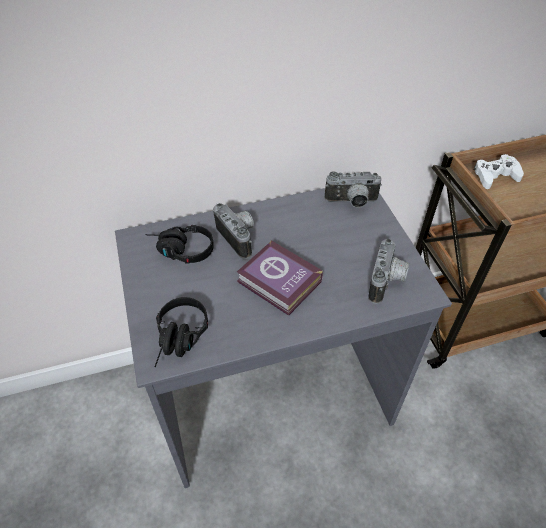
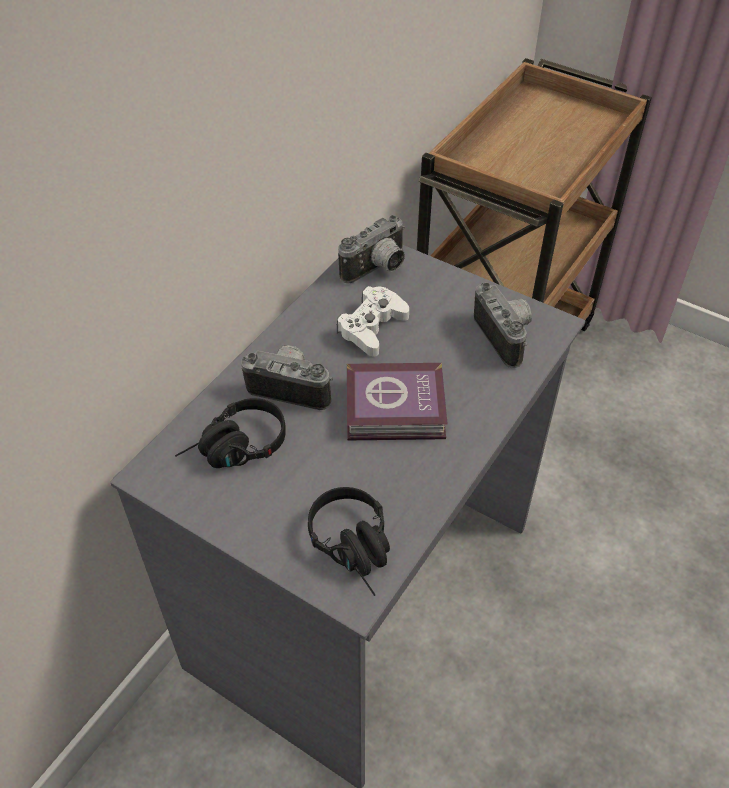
camera: 40 degrees left, 0 degrees up
(495, 176) = (488, 158): white game controller -> white game controller (372, 327)

